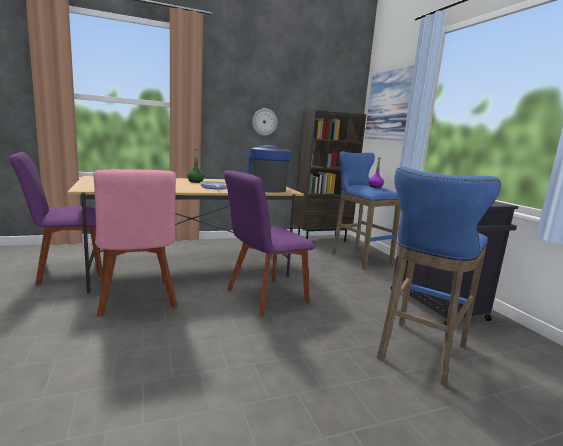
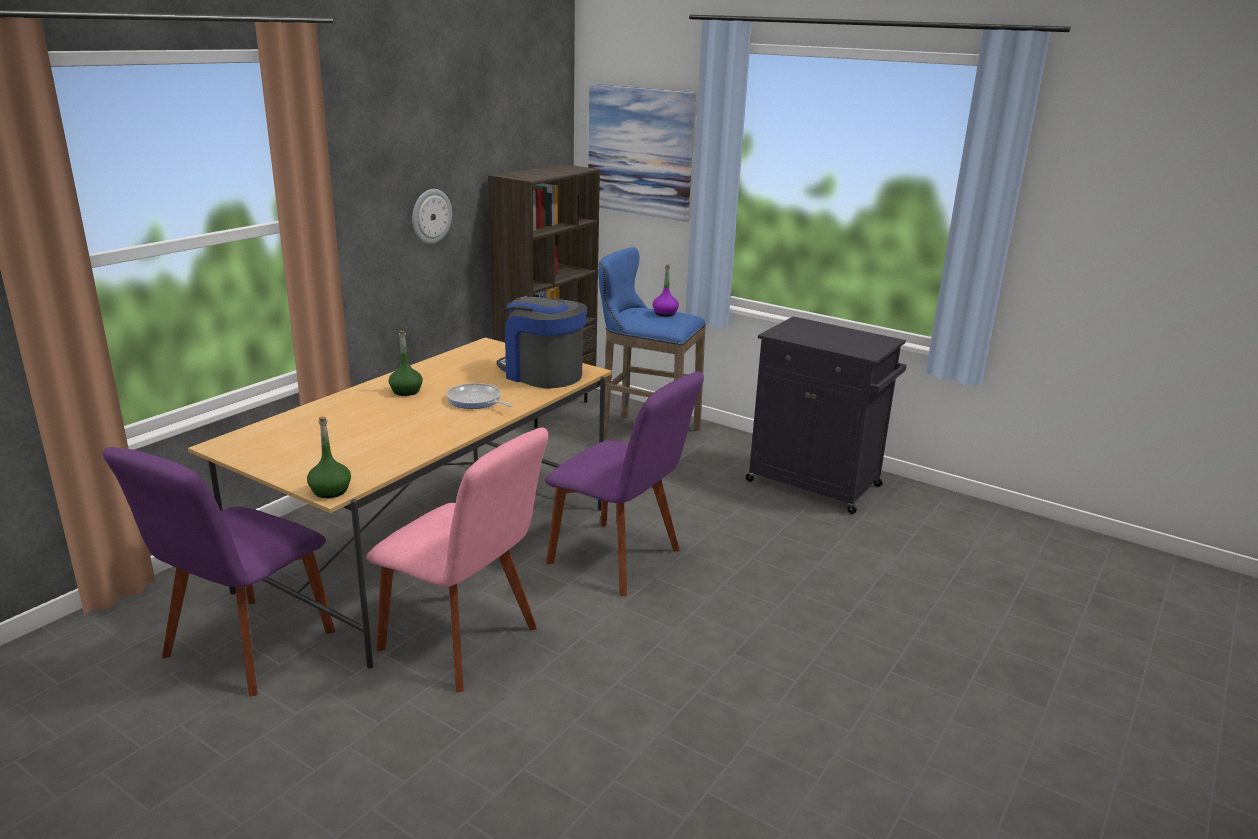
camera: 35 degrees left, 10 degrees up
(83, 189) = (330, 491): none -> green bottle
(263, 297) = (619, 559): purple chair -> purple chair turned 75 degrees counterclockwise
(420, 353) = (861, 561): blue stool -> none

